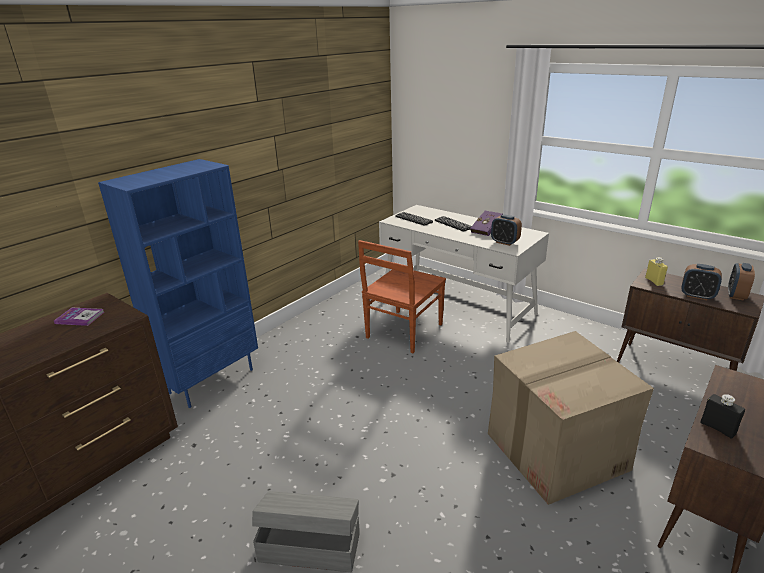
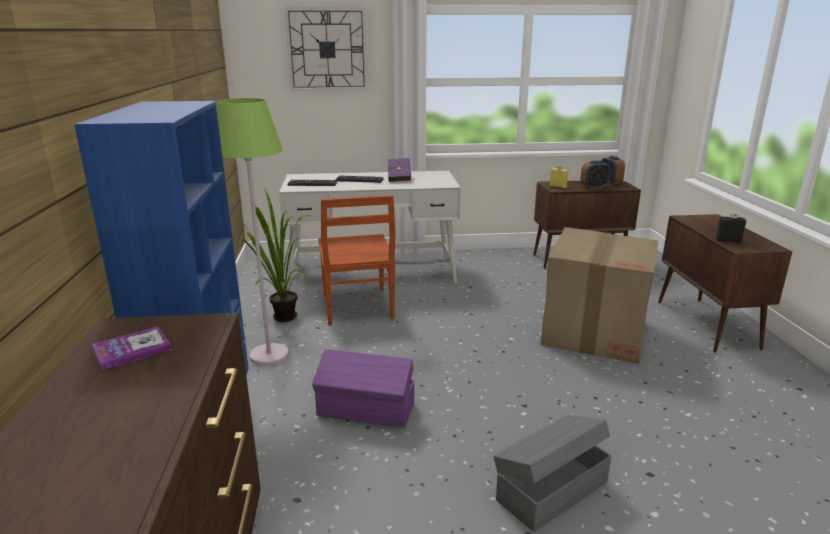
camera: 45 degrees left, 5 degrees down
(298, 413) = (366, 410): none -> purple storage box
(305, 343) = (269, 355): none -> green floor lamp
(345, 320) = (280, 319): none -> potted plant
(462, 102) = (327, 49): none -> wall clock
(504, 242) = (431, 182): alarm clock -> none

